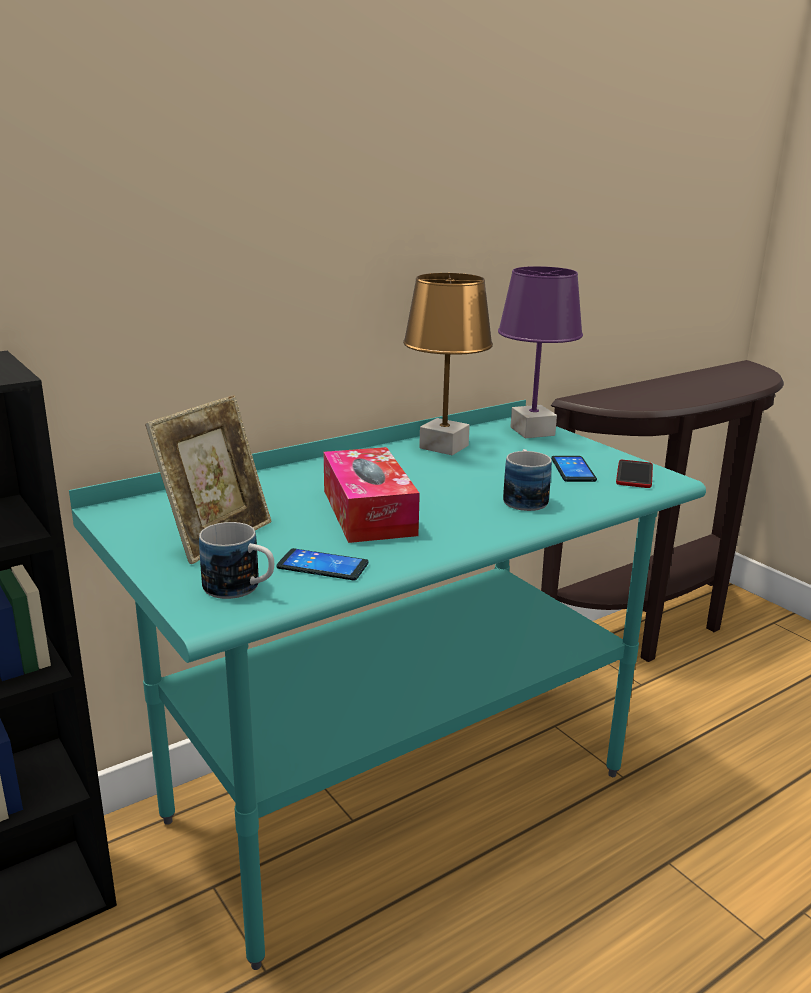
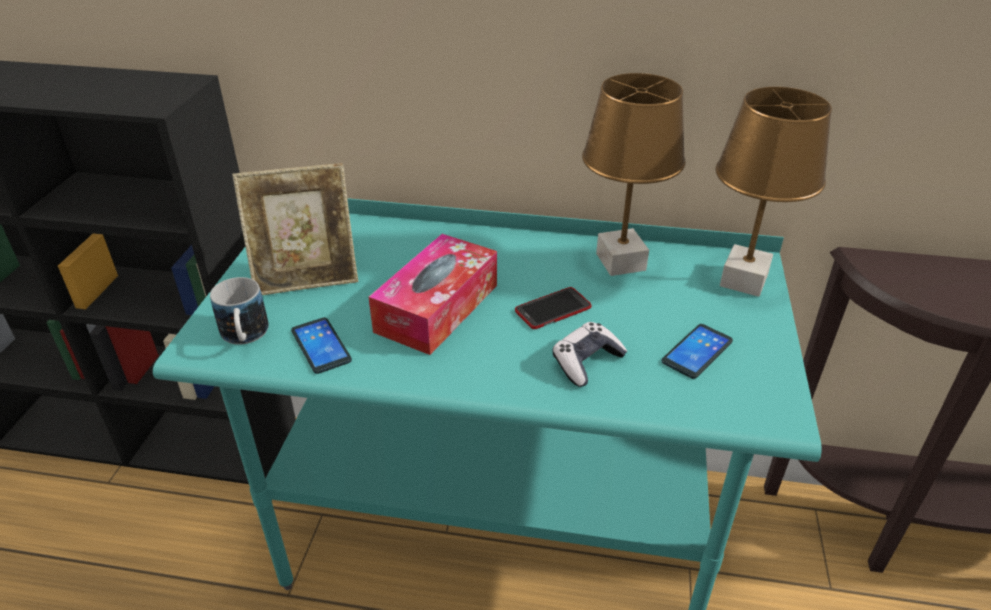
camera: 45 degrees right, 15 degrees up
(524, 498) = (586, 362): mug -> game controller
(533, 431) = (744, 281): purple table lamp -> brown table lamp
(634, 475) = (752, 393): phone -> phone (553, 309)

